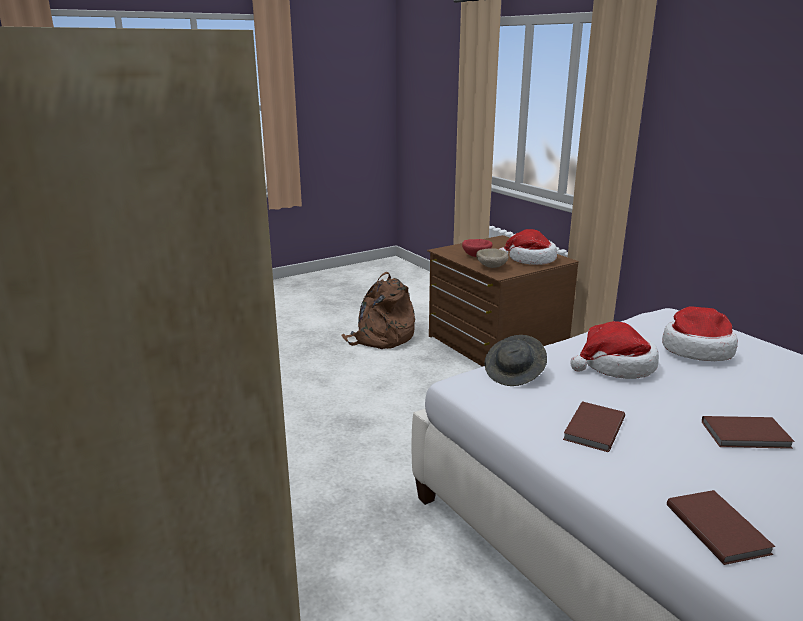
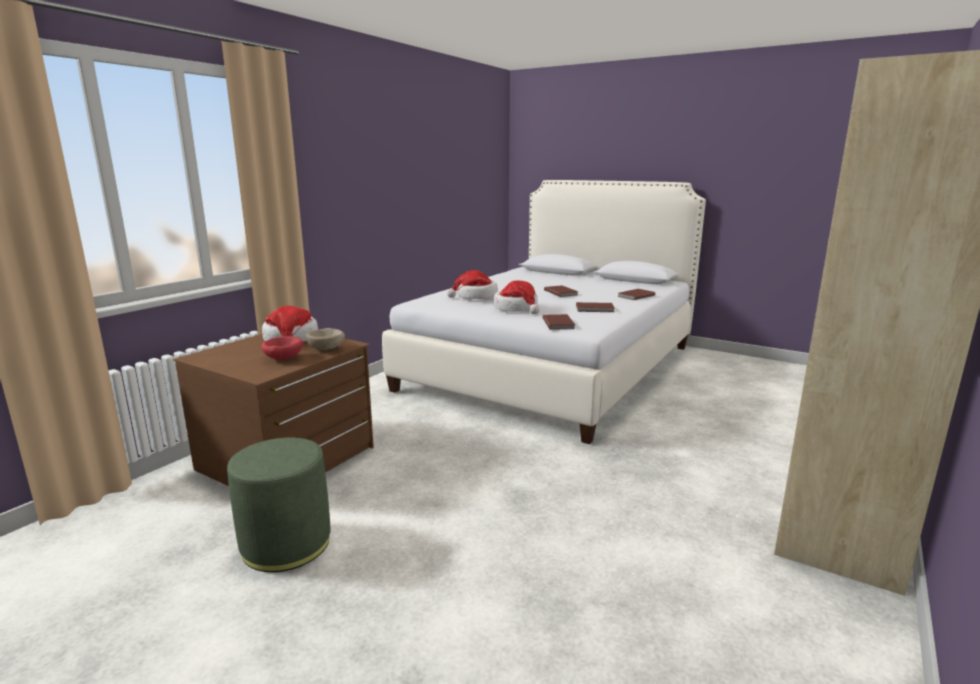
camera: 115 degrees left, 5 degrees down
(381, 338) = (286, 544): brown backpack -> green ottoman
(515, 374) = (559, 323): grey hat -> brown book

